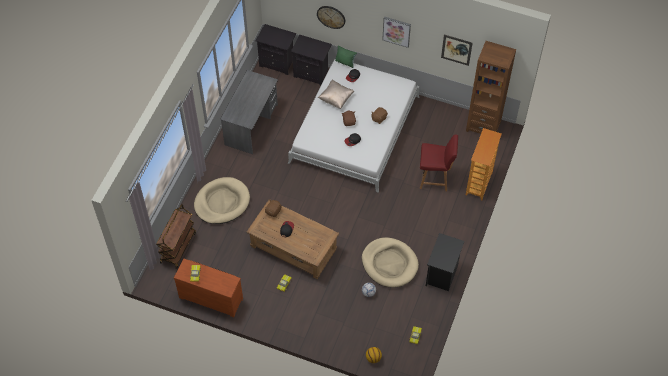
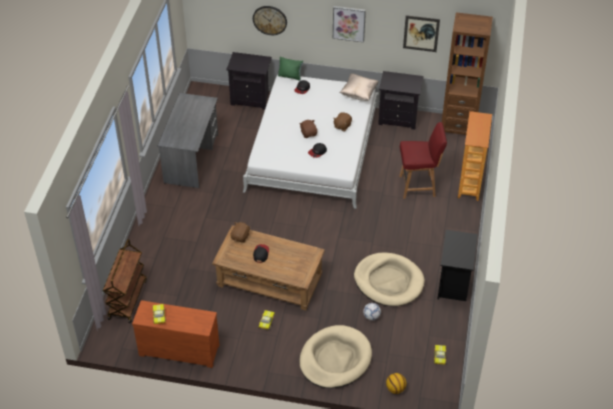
camera: 10 degrees left, 10 degrees down
(222, 202) = (172, 243): beige dog bed -> beige dog bed (335, 359)
(278, 63) = (209, 93): black nightstand -> black nightstand (398, 118)
(336, 99) = (288, 113): beige pillow -> beige pillow (359, 94)

